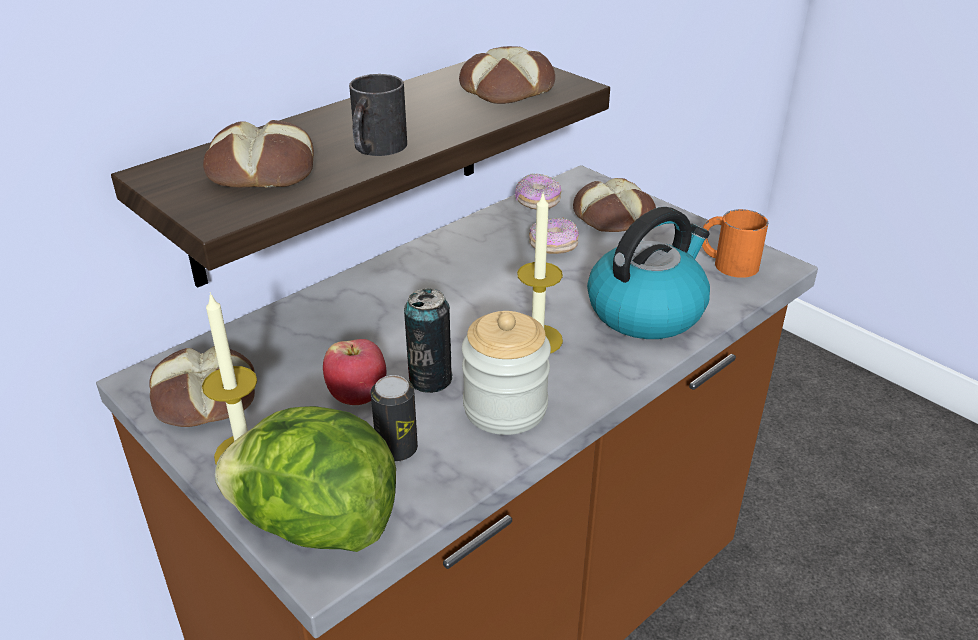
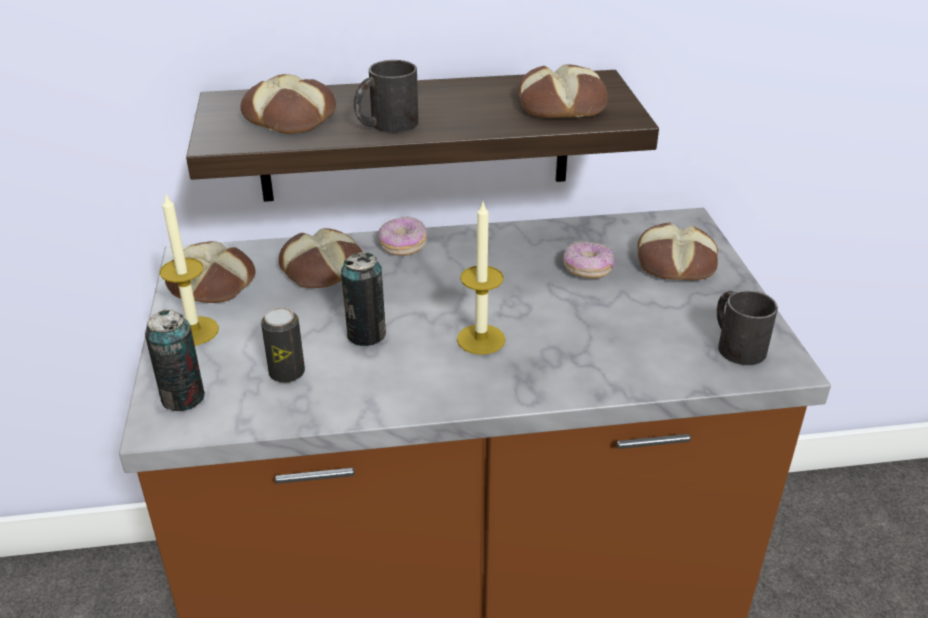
camera: 35 degrees right, 0 degrees up
(313, 337) = (323, 270): none -> bread
(316, 525) = (183, 398): lettuce -> can
(358, 396) = (304, 325): apple -> none
(505, 408) = (394, 379): jar -> none
(537, 201) = (621, 227): donut -> donut (403, 246)
(646, 310) = (603, 354): kettle -> none
(727, 263) = (735, 344): orange mug -> black mug

